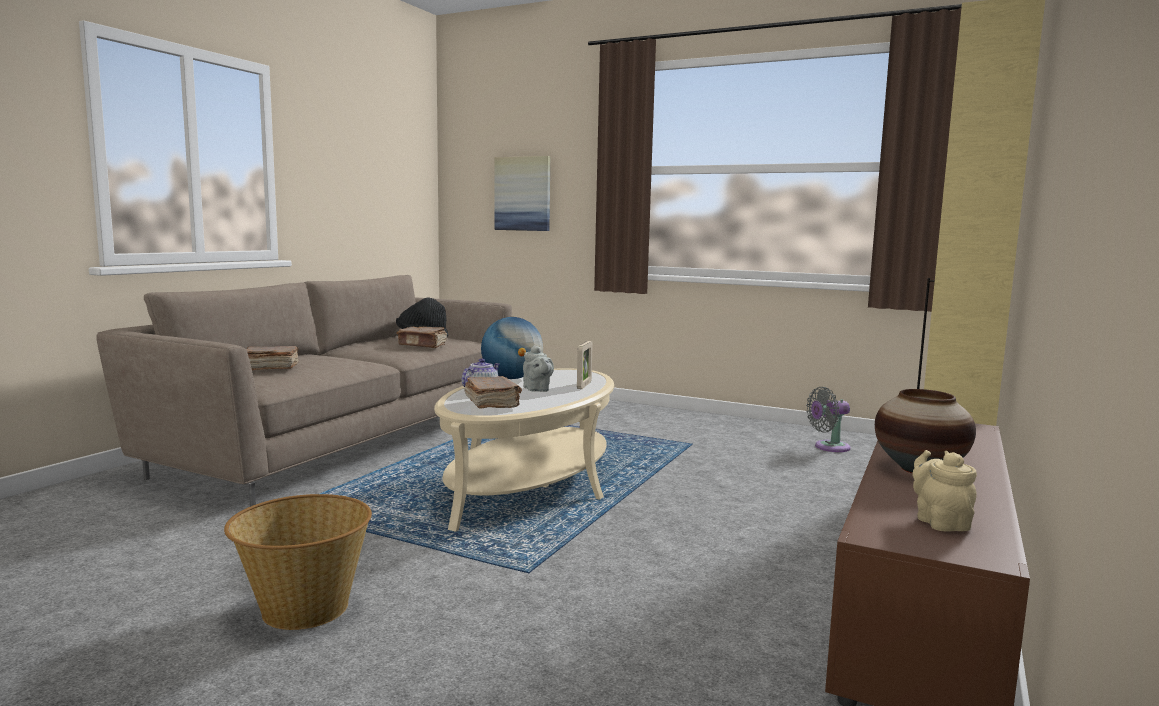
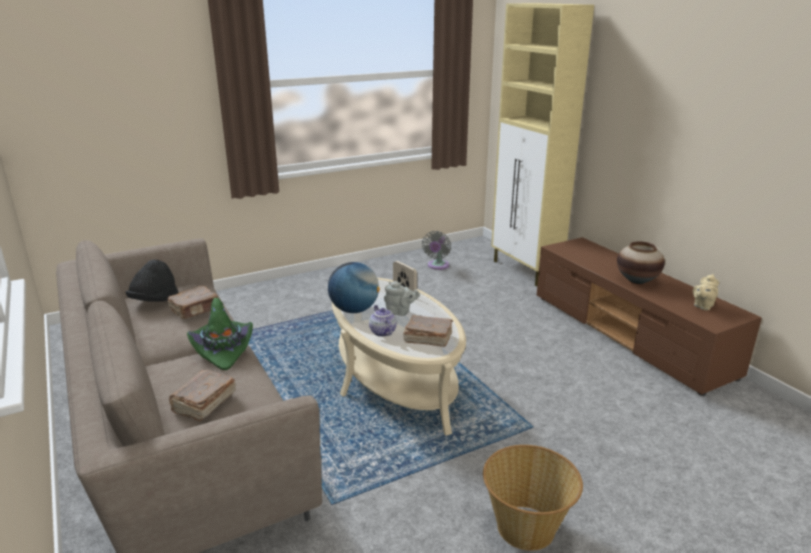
camera: 55 degrees left, 15 degrees up
(364, 359) = (223, 349): none -> green hat
(523, 194) = (123, 116): picture -> none
(939, 522) = (702, 306): beige teapot -> beige teapot turned 75 degrees counterclockwise

